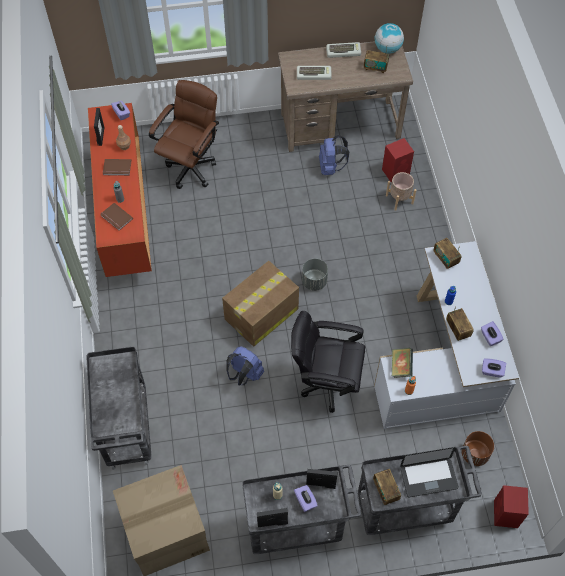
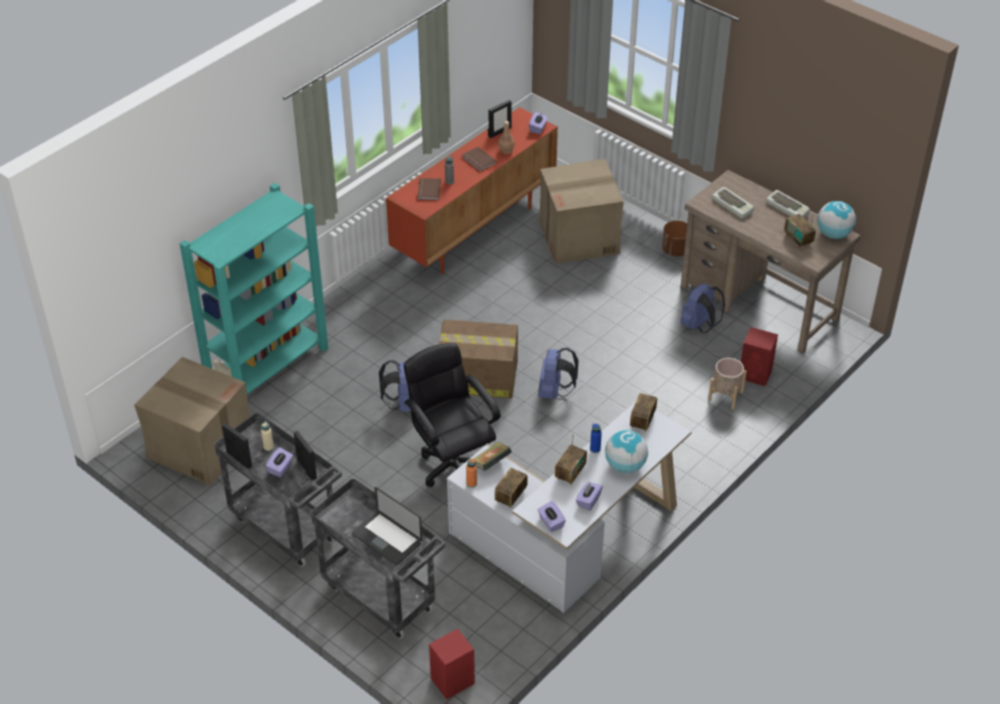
camera: 50 degrees right, 15 degrees down
(128, 433) = (267, 366): grey cart -> turquoise bookcase
(192, 167) = (579, 237): brown office chair -> cardboard box
(314, 281) = (555, 391): grey planter -> blue backpack
(385, 490) = (344, 516): radio -> radio (511, 496)
(475, 454) = (494, 620): brown planter -> brown planter (675, 250)
(476, 296) = (625, 466): none -> globe

